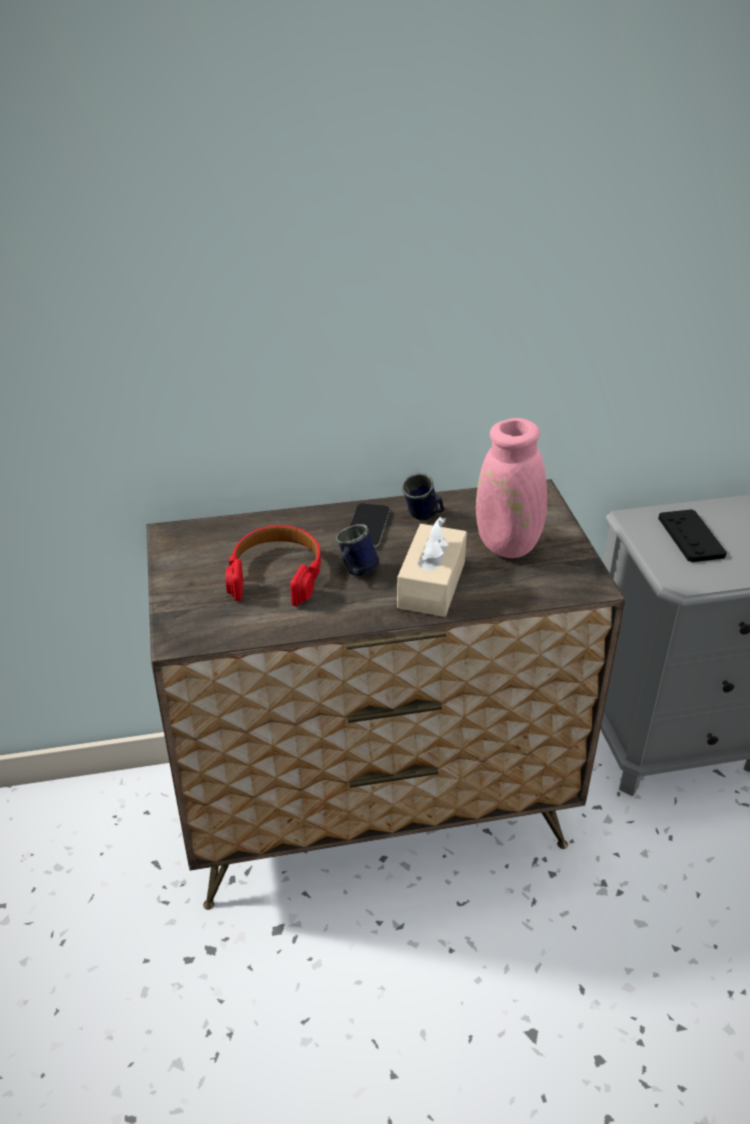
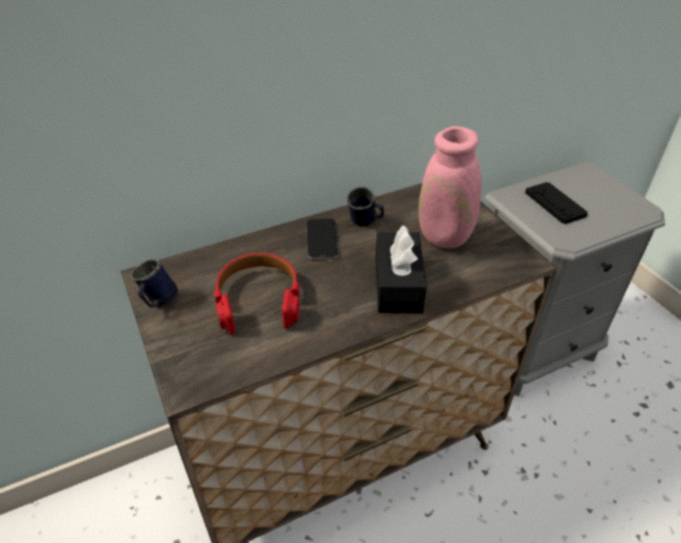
camera: 15 degrees left, 5 degrees up
(355, 572) = (328, 284): blue mug -> blue mug (157, 302)
(431, 584) = (398, 284): beige tissue box -> black tissue box

